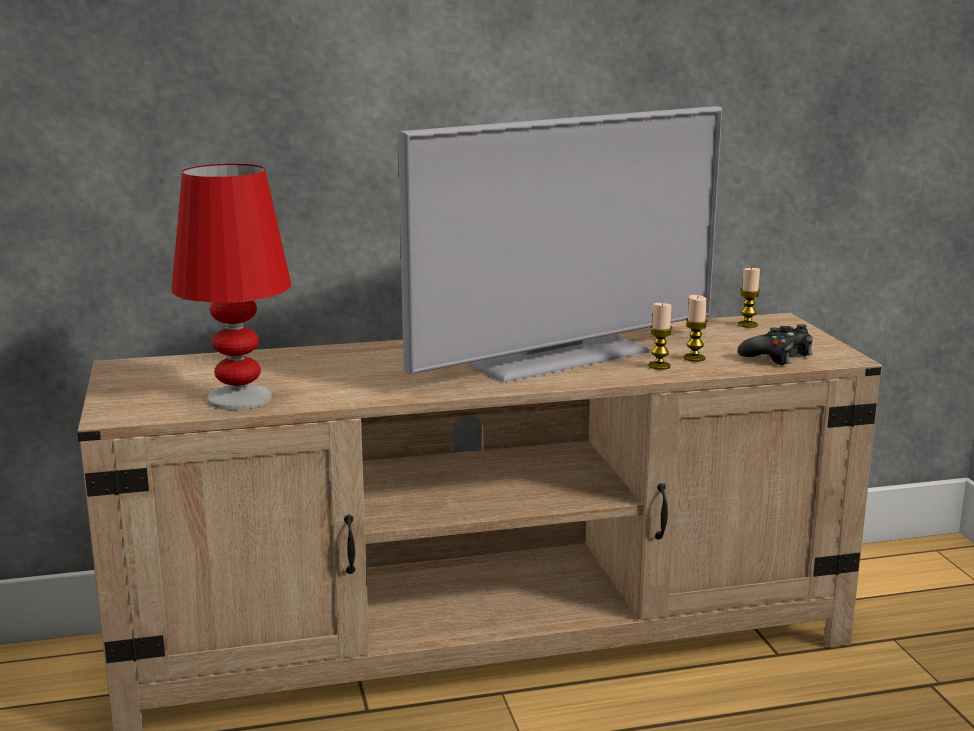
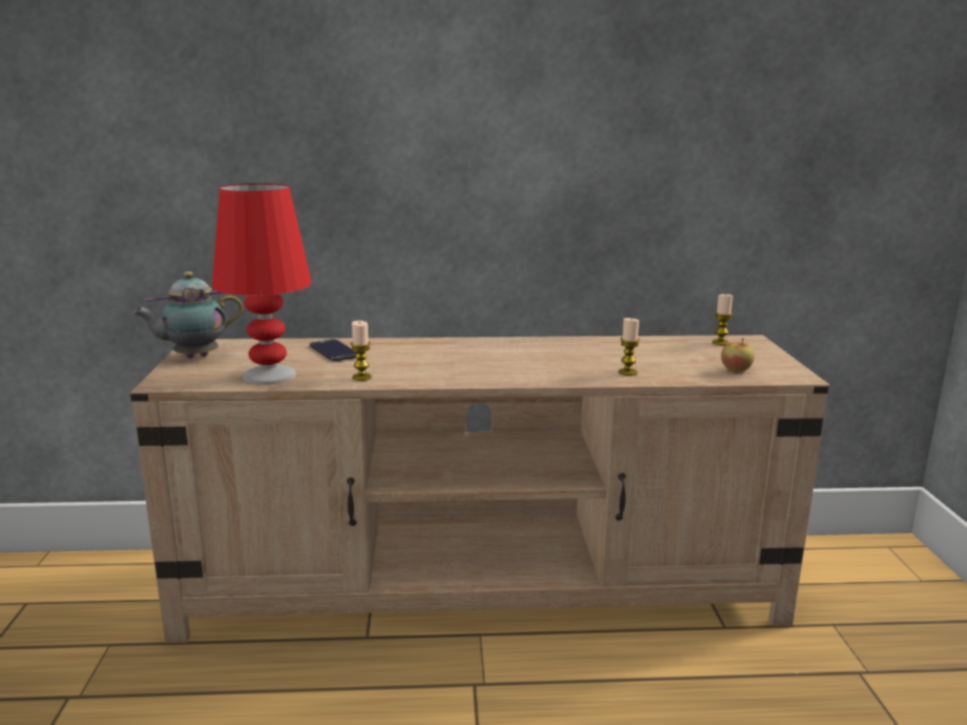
camera: 10 degrees right, 0 degrees up
(125, 383) = (193, 357): none -> teapot
(299, 363) = (334, 351): none -> phone
(560, 358) = (546, 360): television -> none
(694, 358) = (661, 368): candle -> candle (361, 377)
(777, 356) = (736, 370): black game controller -> apple

